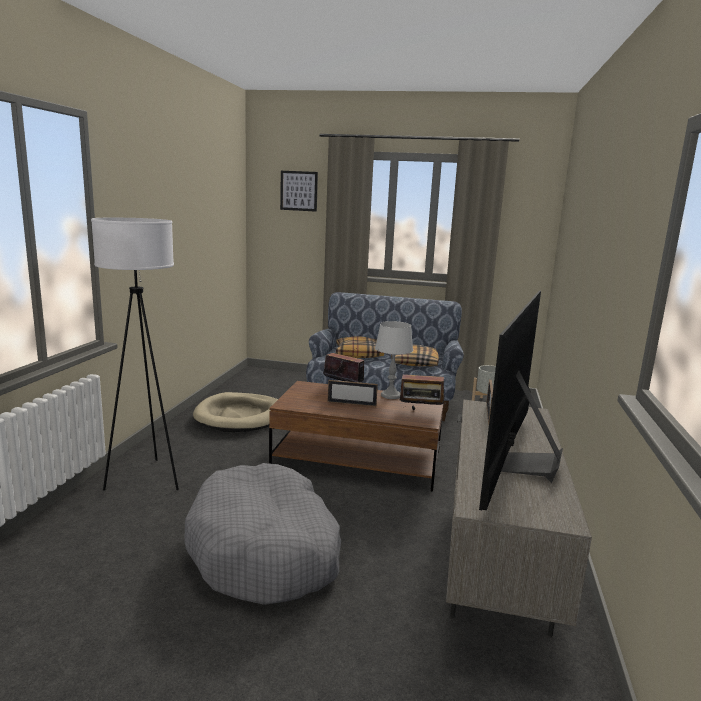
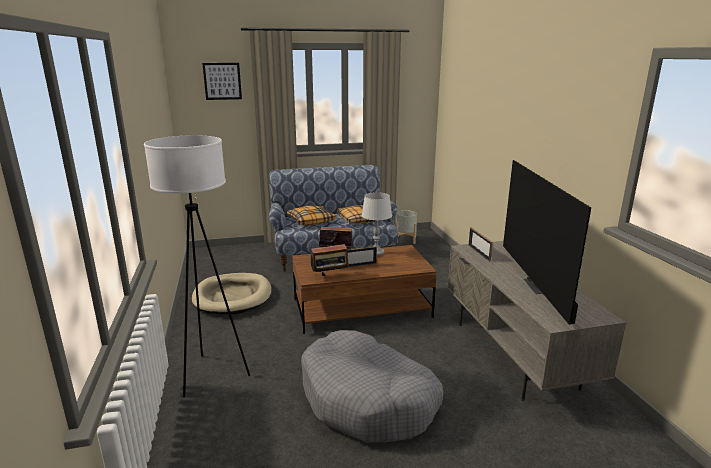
camera: 25 degrees left, 5 degrees up
(421, 412) = (411, 261): radio -> radio (330, 276)

